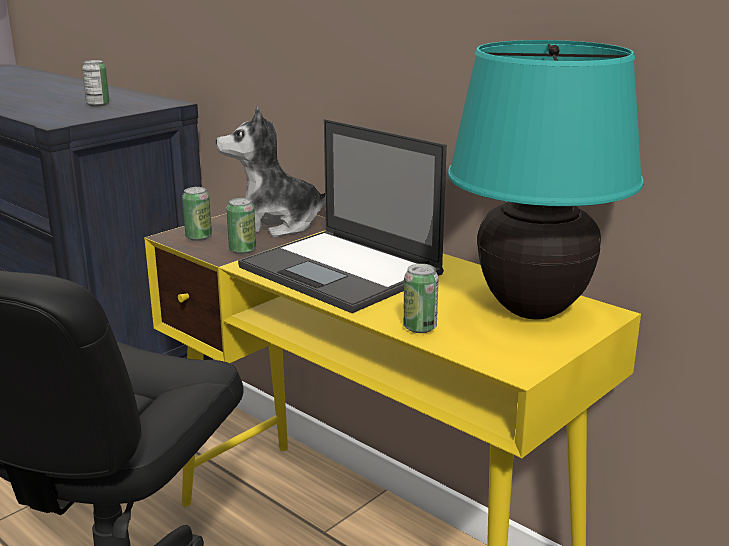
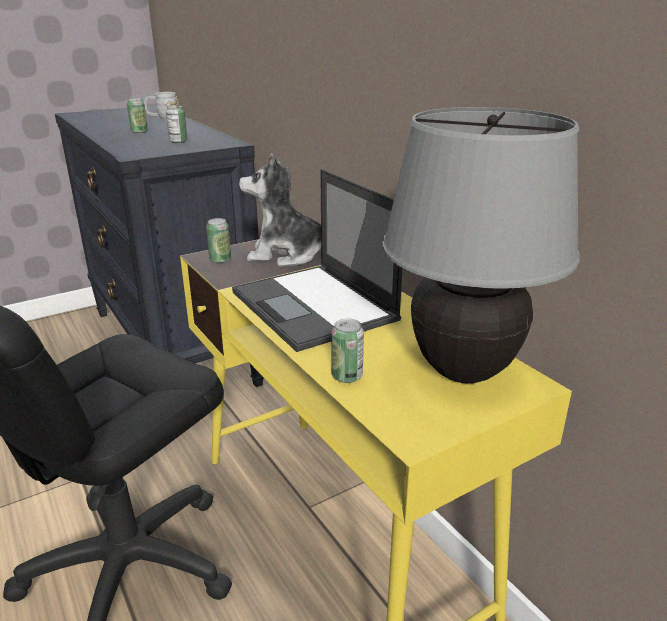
camera: 15 degrees right, 5 degrees up
(45, 79) = (163, 118): none -> grey mug
(242, 250) = (246, 276): can -> can (139, 132)
(533, 310) = (464, 372): turquoise table lamp -> grey table lamp

